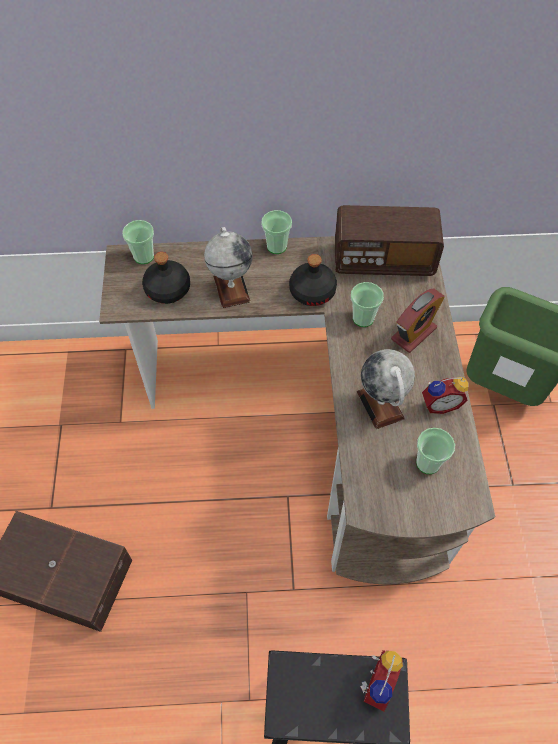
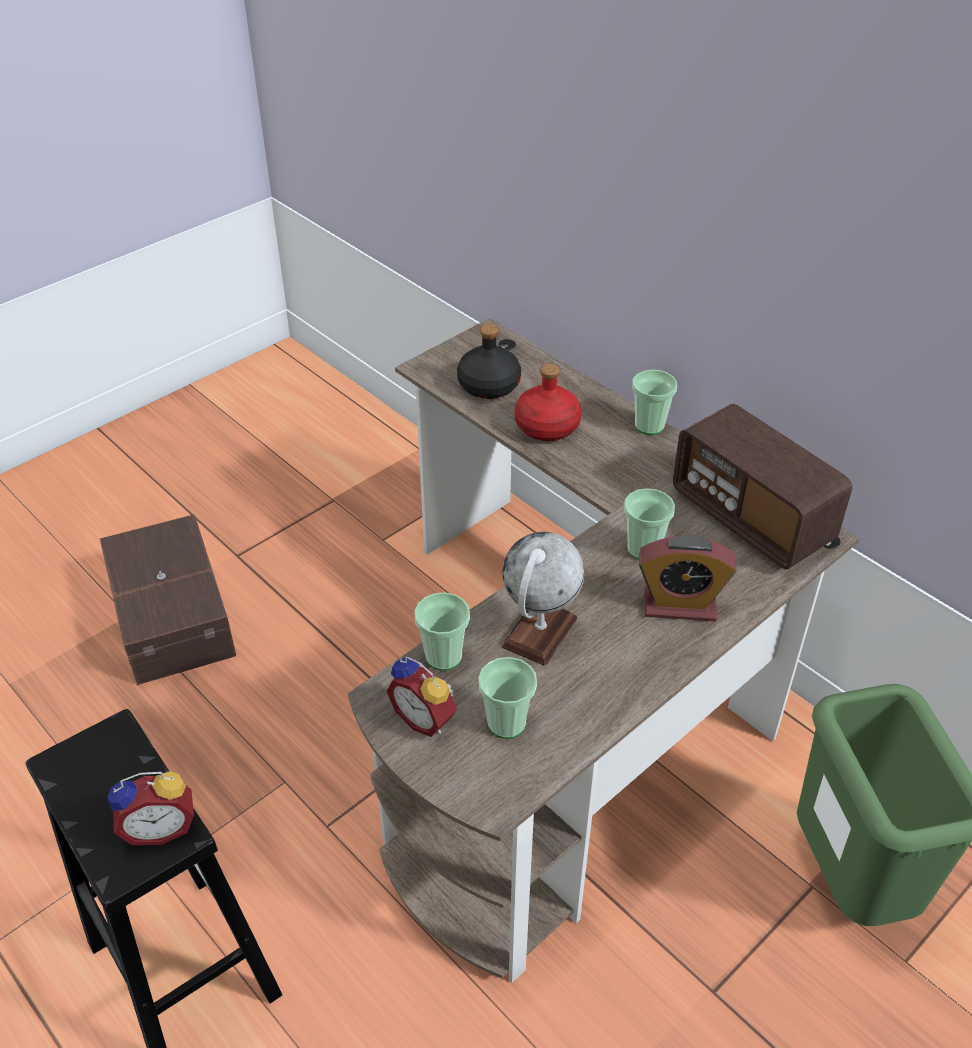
camera: 50 degrees right, 15 degrees down
(144, 256) = (507, 346): cup -> cup (443, 656)
(231, 288) = (548, 426): globe -> red bottle
(312, 291) = (626, 487): black bottle -> none
(439, 403) = (606, 687): alarm clock -> alarm clock (426, 718)

